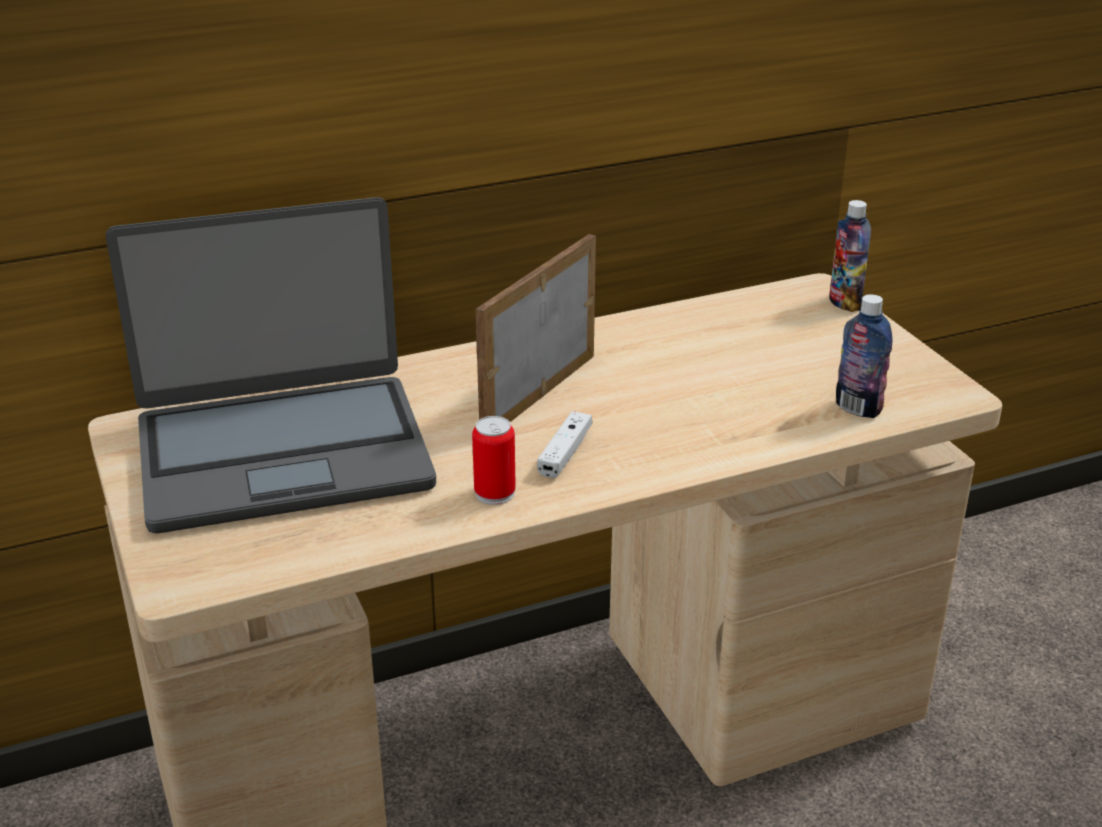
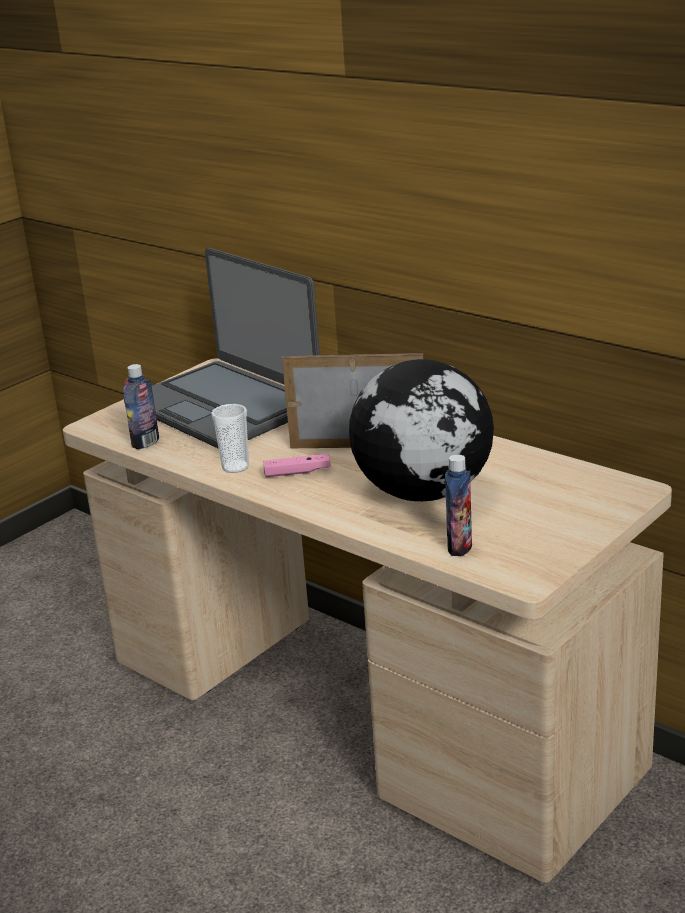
camera: 65 degrees right, 5 degrees down
(494, 493) = (235, 467): can -> cup
(565, 453) = (297, 472): white game controller -> pink game controller
(710, 390) = (425, 492): none -> globe
(844, 303) = (625, 505): bottle -> bottle (145, 443)

